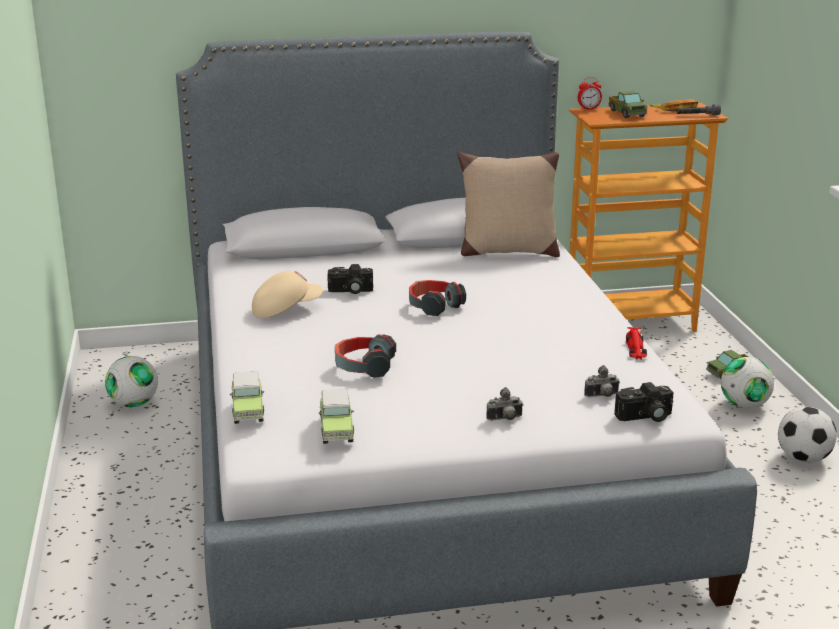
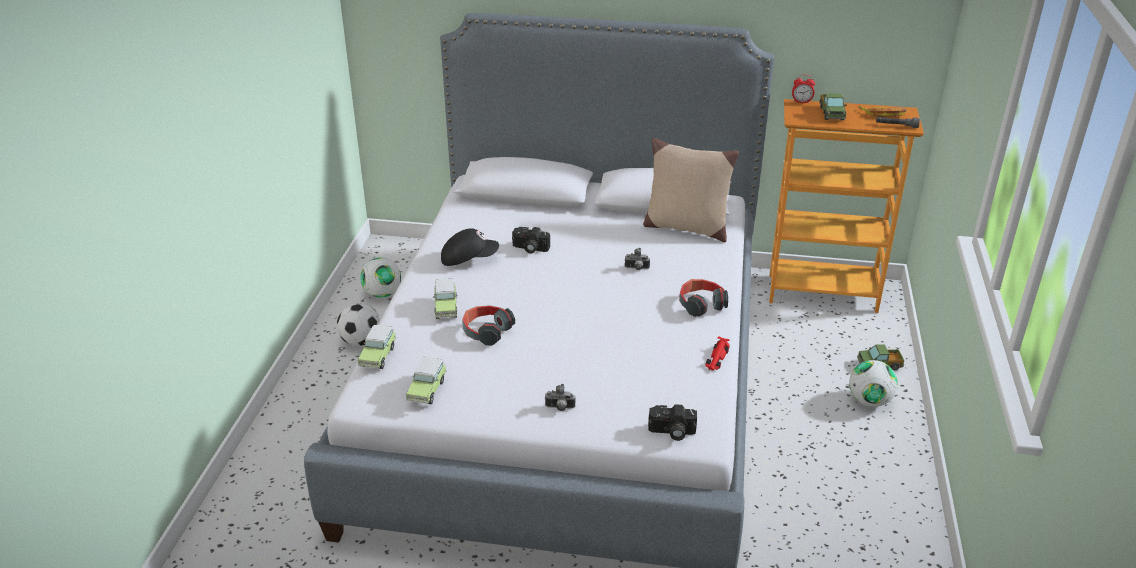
camera: 20 degrees right, 10 degrees up
(286, 309) = (468, 259): beige cap -> black cap
(295, 354) = (446, 307): none -> toy car
(434, 306) = (583, 278): headphones -> headphones (701, 304)
(602, 396) = (652, 402): camera -> camera (637, 269)
(803, 458) = (885, 468): football -> football (361, 342)

